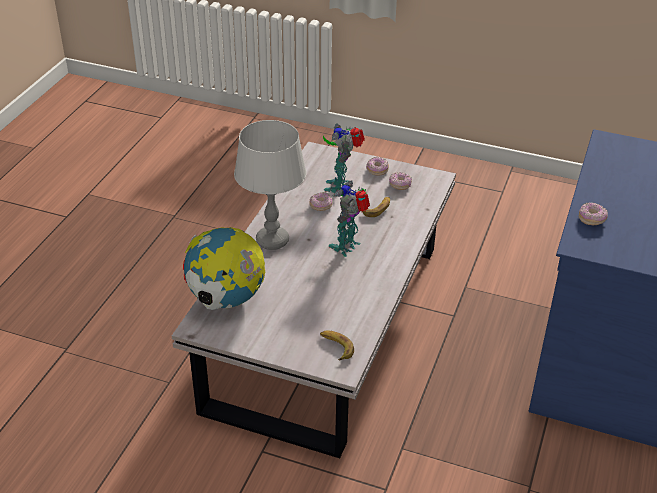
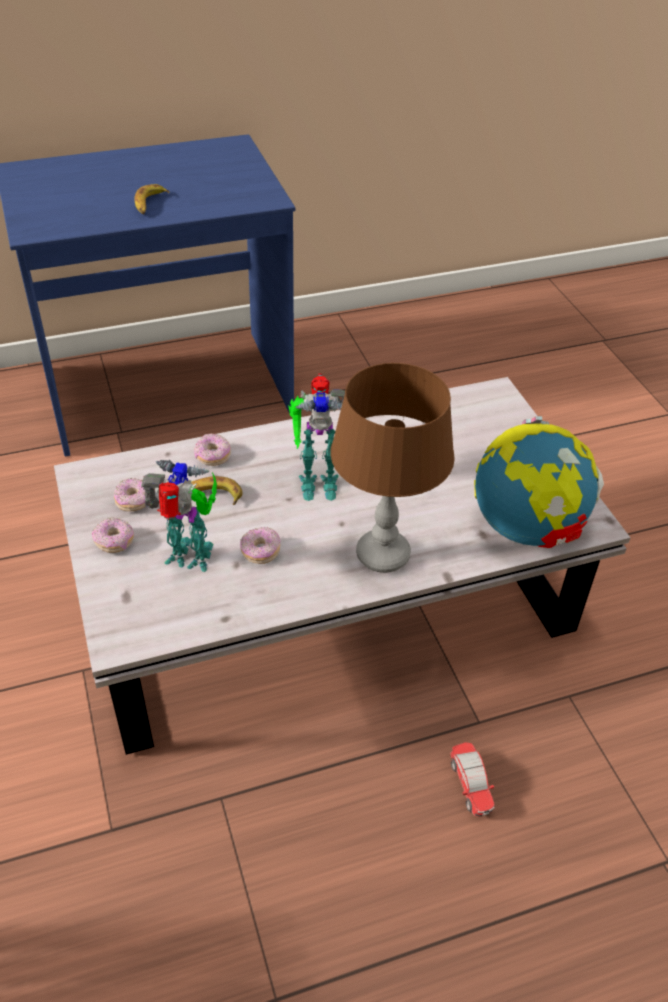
camera: 130 degrees left, 5 degrees up
(175, 313) = (470, 785): none -> toy car
(272, 240) = (382, 555): grey table lamp -> brown table lamp
(336, 347) = (479, 411): banana -> banana (149, 204)
(340, 186) = (191, 559): toy robot -> toy robot turned 135 degrees counterclockwise
(591, 219) = (214, 203): donut -> donut (212, 456)

